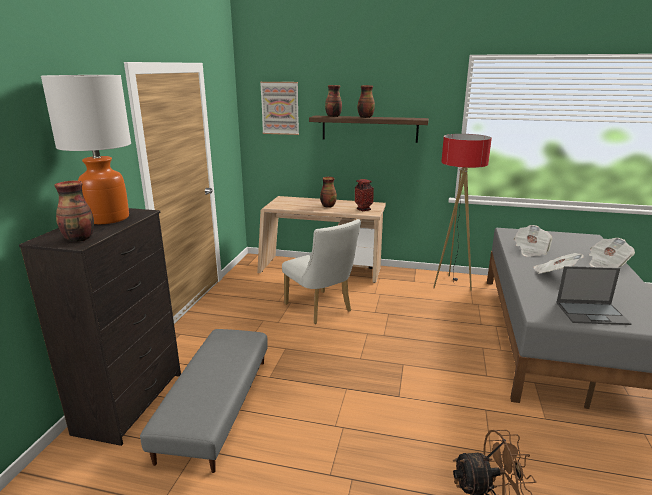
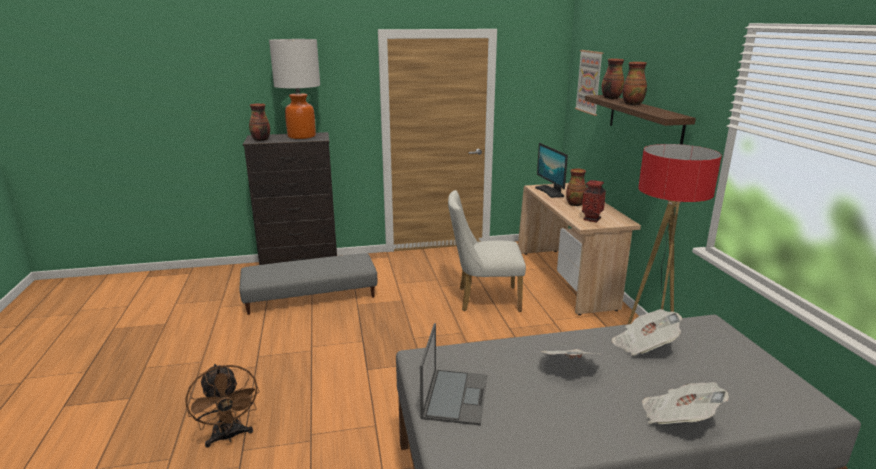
camera: 65 degrees right, 0 degrees up
(291, 205) = (550, 192): none -> monitor
(321, 309) = (483, 299): white chair -> white chair turned 60 degrees clockwise
(592, 313) = (455, 396): laptop -> laptop turned 150 degrees counterclockwise

